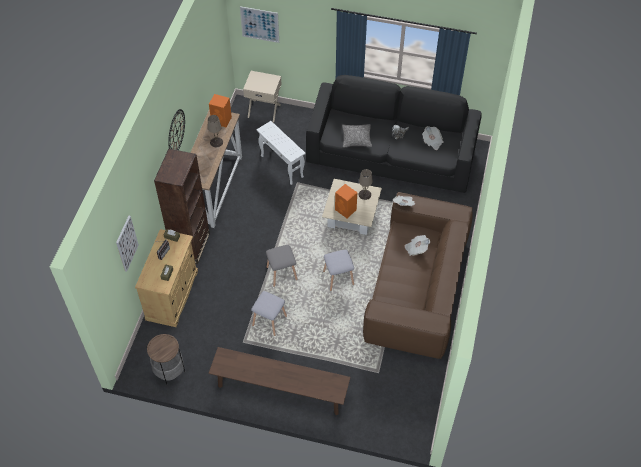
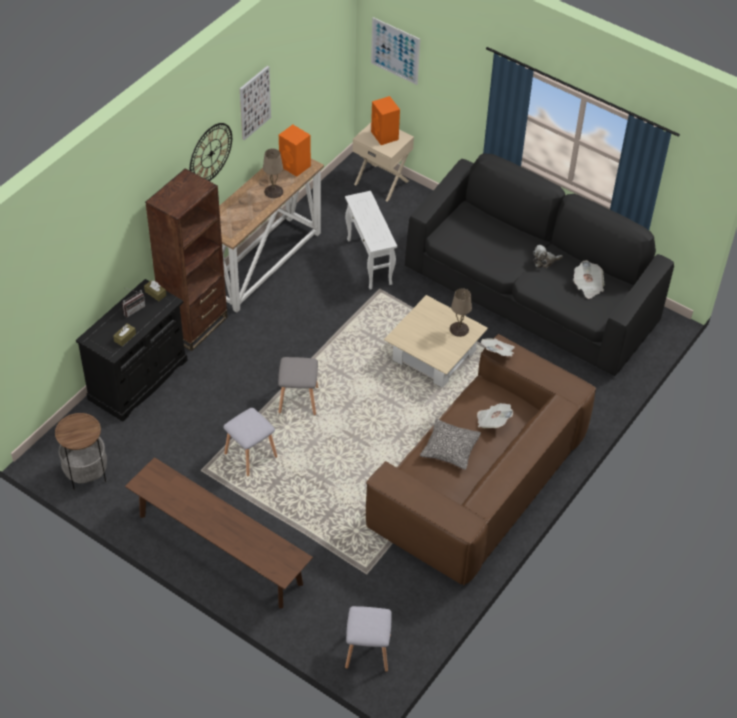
camera: 20 degrees right, 5 degrees down
(126, 243) = (74, 270): picture -> picture (254, 102)
(172, 295) = (138, 380): beige cabinet -> black cabinet
(338, 278) = (373, 431): grey stool -> grey stool (367, 651)
(346, 210) = (422, 341): orange speaker -> orange speaker (385, 136)
(356, 139) = (480, 250): pillow -> pillow (450, 449)

